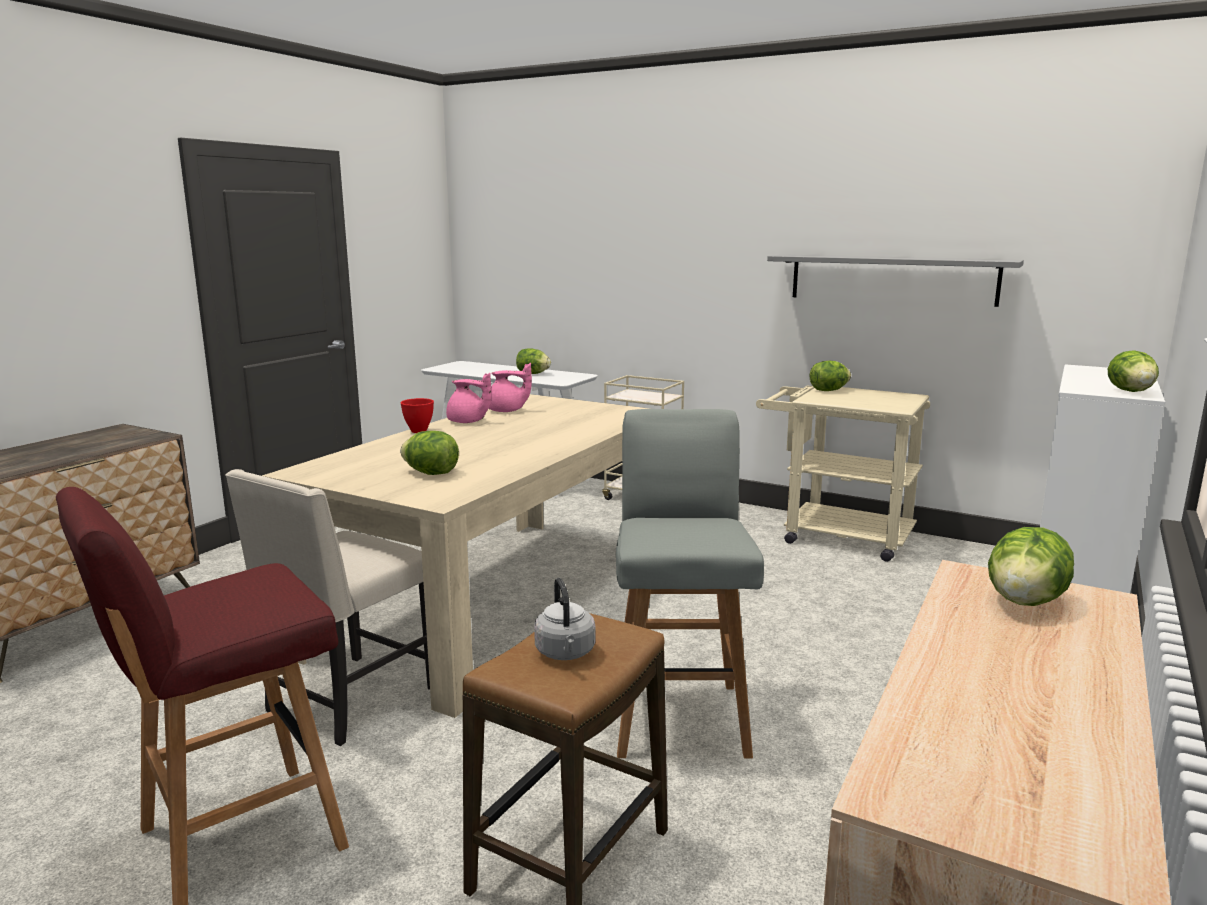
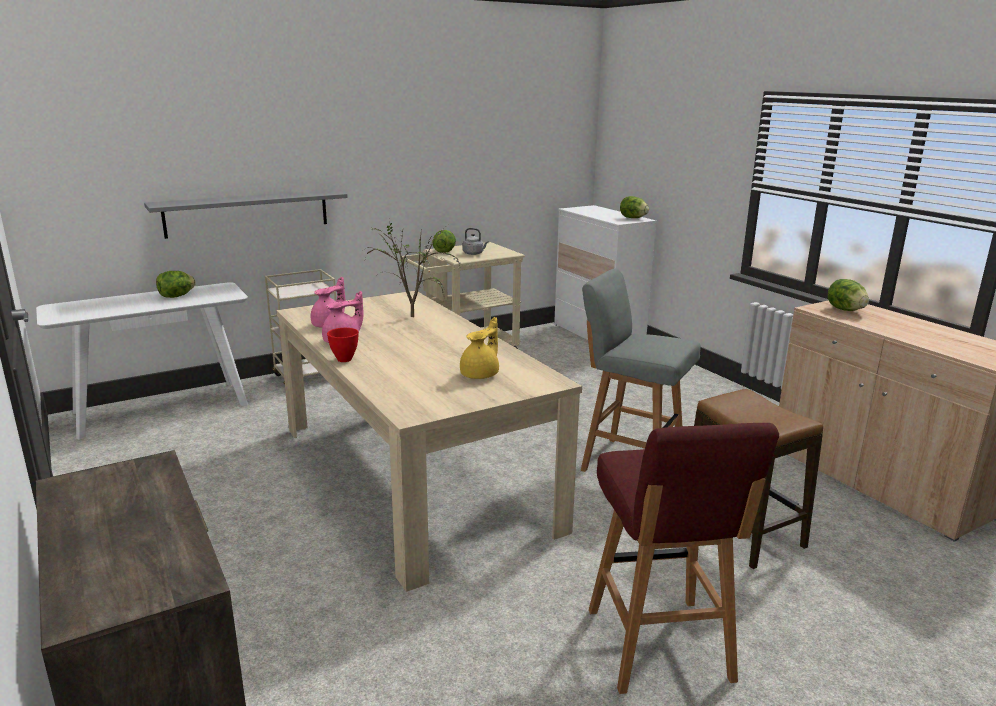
camera: 60 degrees left, 5 degrees up
(349, 701) = (511, 571): beige chair -> none
(431, 473) = (481, 374): lettuce -> yellow teapot
(565, 653) = (758, 412): grey kettle -> grey kettle (474, 253)
(573, 425) = (412, 317): none -> potted plant
(892, 279) = (461, 166): grey shelf -> grey shelf (247, 213)

